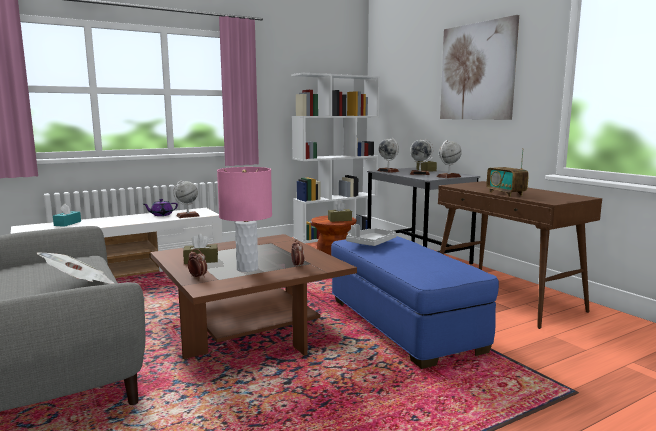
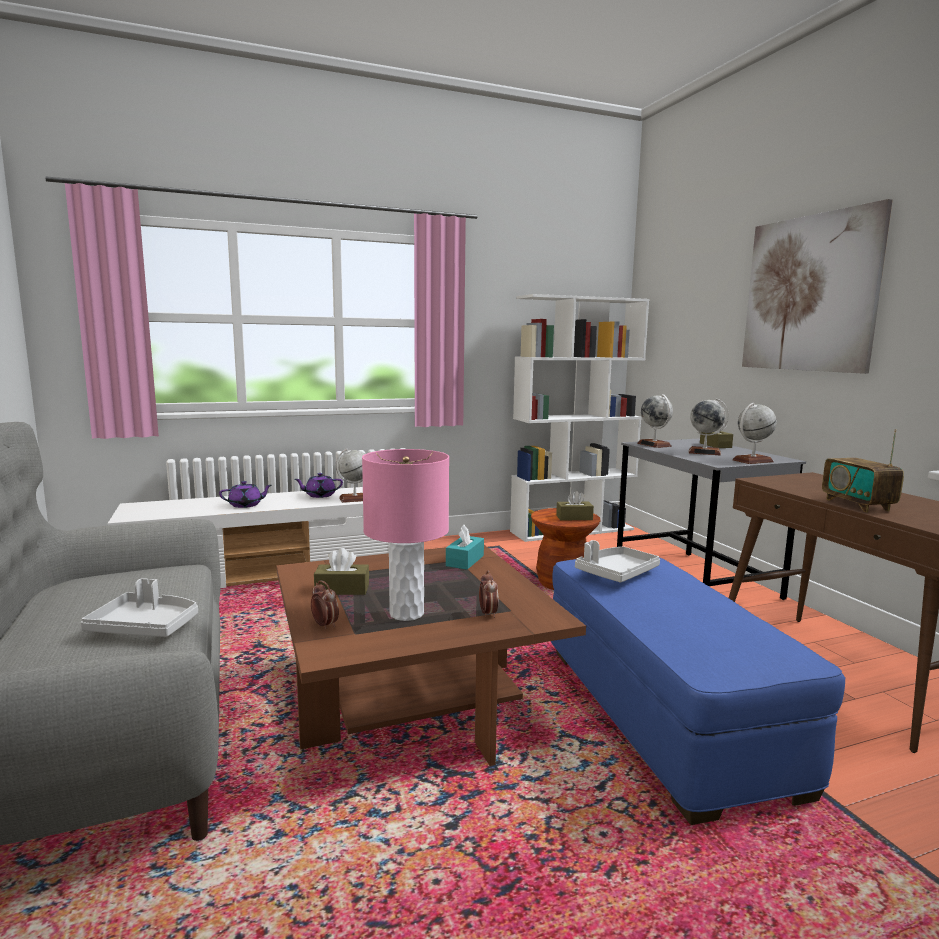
camera: 10 degrees right, 0 degrees up
(67, 223) = (191, 503): turquoise tissue box -> turquoise tissue box (465, 561)
(79, 285) = (145, 627): newspaper -> grey tray
(109, 222) = (246, 505): none -> purple teapot

